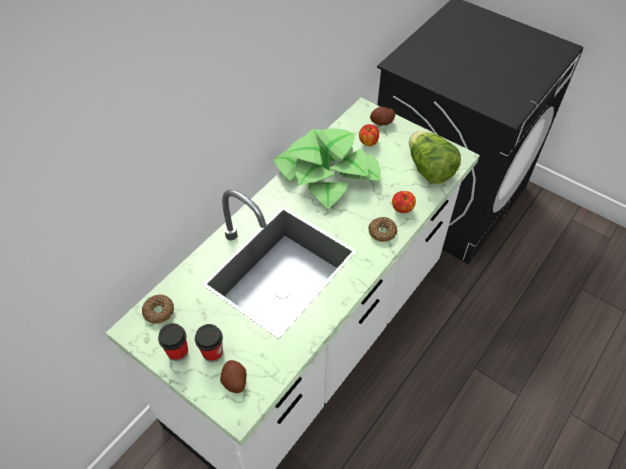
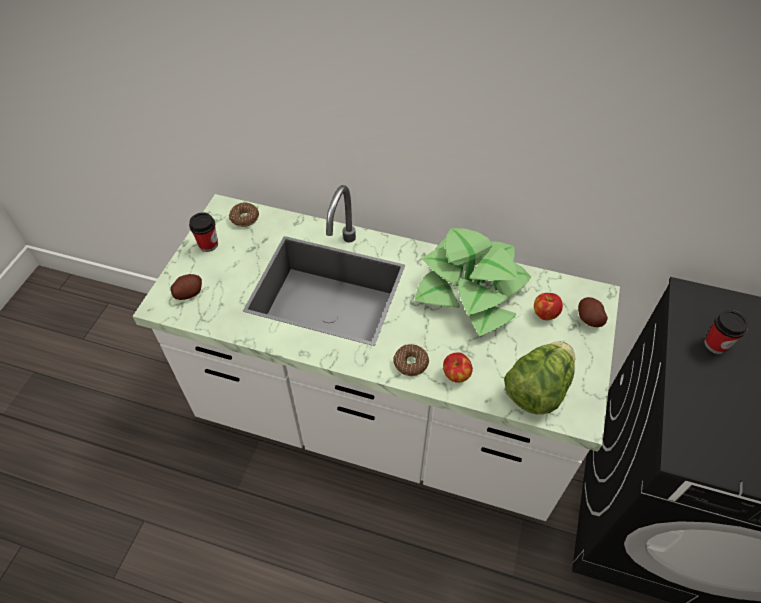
camera: 70 degrees right, 0 degrees up
(212, 352) = (214, 268): cup -> cup (715, 344)

